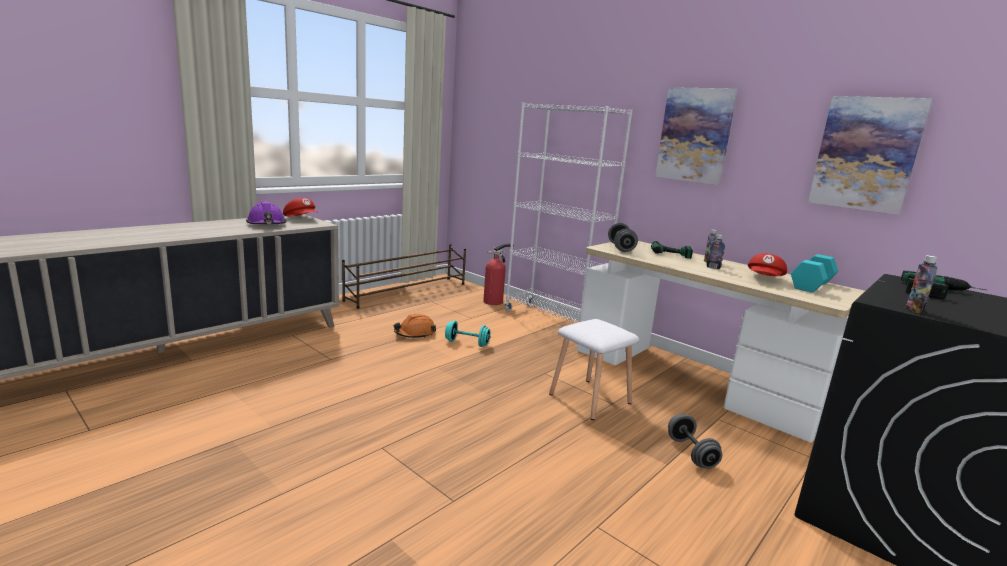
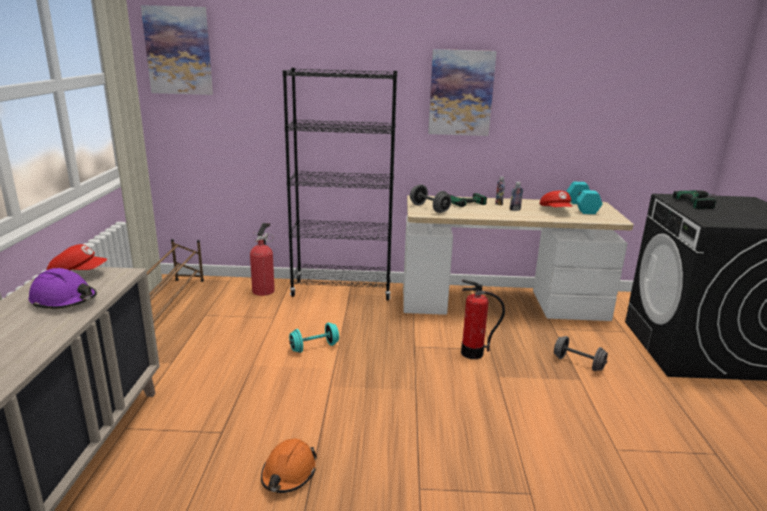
camera: 40 degrees left, 5 degrees up
(415, 334) = (253, 360): orange hard hat -> orange hard hat (288, 473)
(552, 321) = (342, 290): white bookcase -> black bookcase
(588, 398) = (472, 353): white stool -> fire extinguisher
(866, 154) = (596, 101): picture -> picture (178, 51)
(914, 310) = (731, 223): bottle -> none

